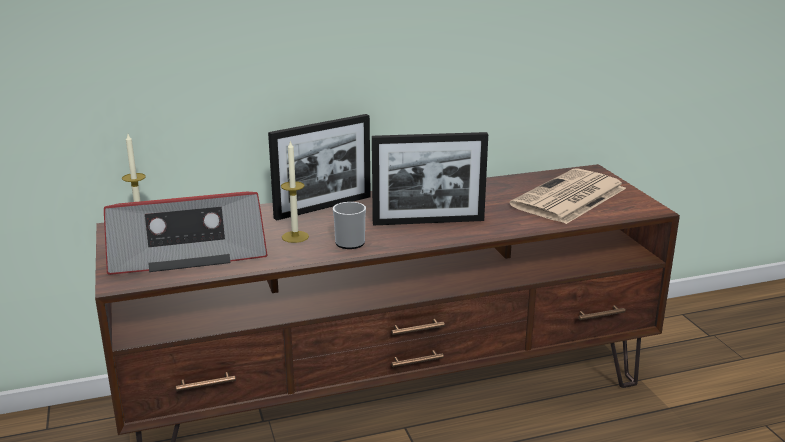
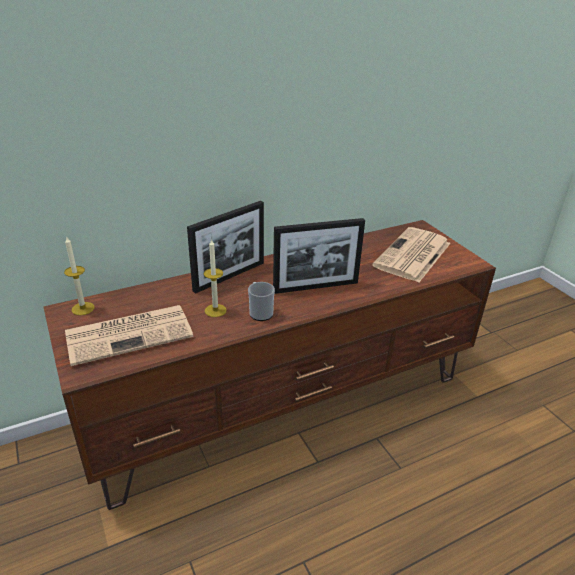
camera: 10 degrees left, 10 degrees up
(188, 251) = (131, 334): radio -> newspaper

